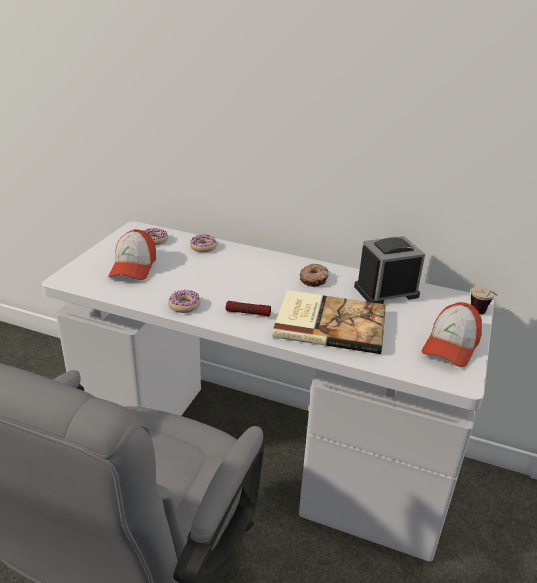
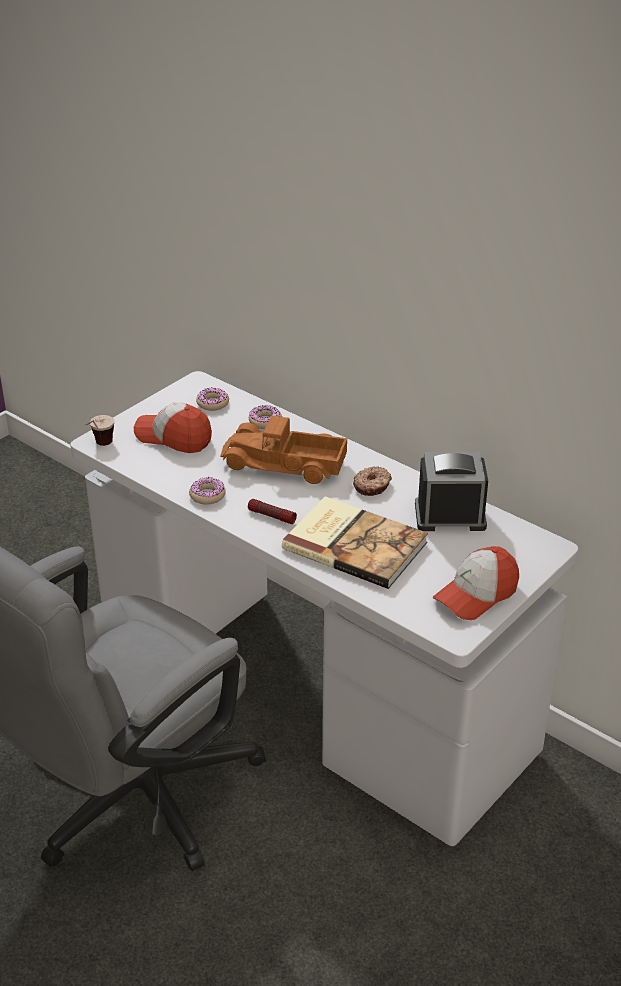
camera: 20 degrees right, 5 degrees up
(133, 267) = (173, 437): cap -> cap turned 90 degrees clockwise
(236, 274) = (284, 465): none -> toy truck
(480, 315) = (543, 566): cup -> cup (100, 447)

